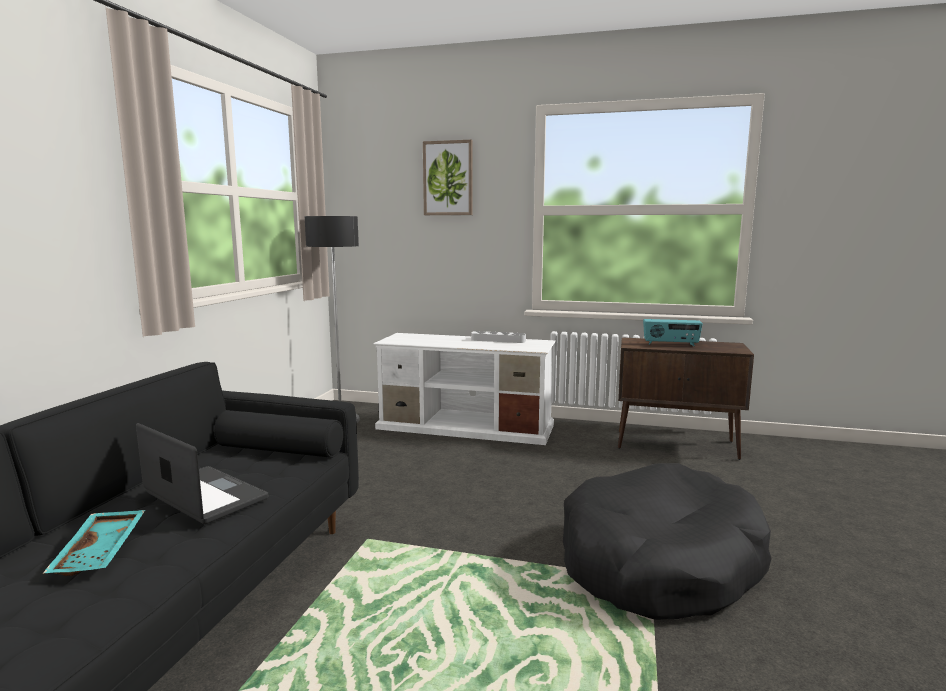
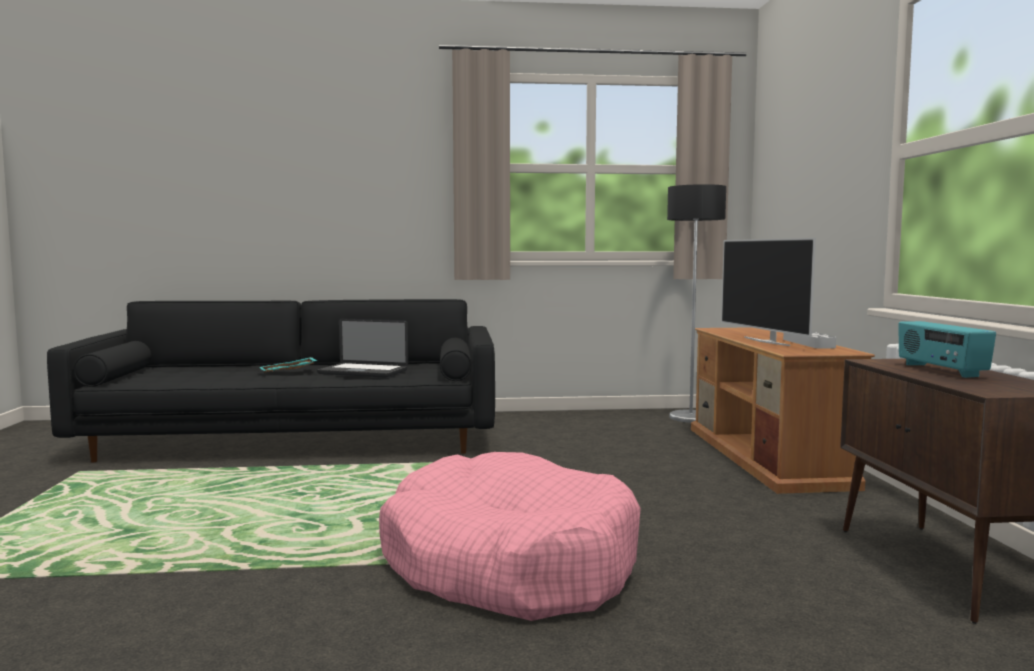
camera: 70 degrees right, 5 degrees down
(205, 496) = (363, 372): laptop -> laptop turned 90 degrees clockwise
(448, 178) = (827, 124): picture -> none
(467, 427) = (767, 456): white tv stand -> brown tv stand
(479, 344) = (767, 341): none -> television
(659, 563) = (508, 564): black dog bed -> pink dog bed

